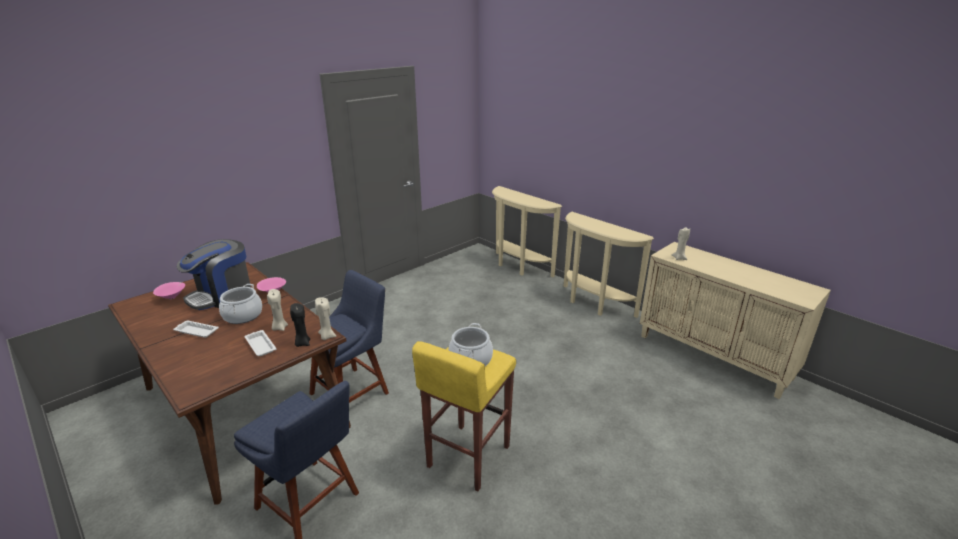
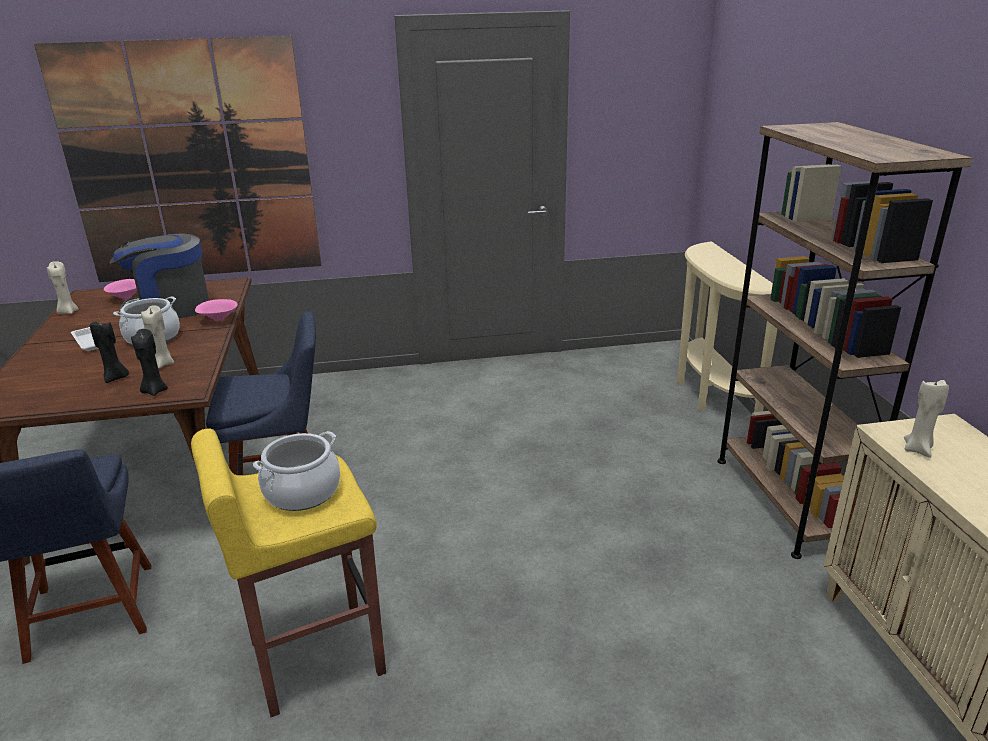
camera: 35 degrees right, 0 degrees up
(189, 189) = (191, 164): none -> picture
(260, 345) = (116, 378): white tray -> black candle
(327, 336) = (189, 392): beige candle -> beige candle (67, 312)
(593, 304) = (785, 500): beige console table -> brown bookcase

